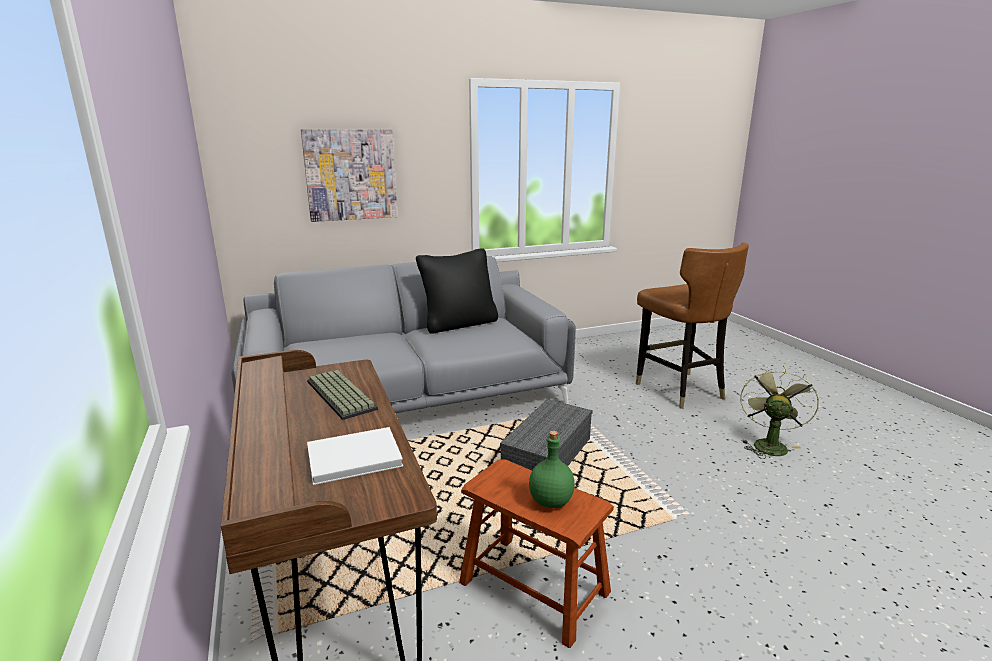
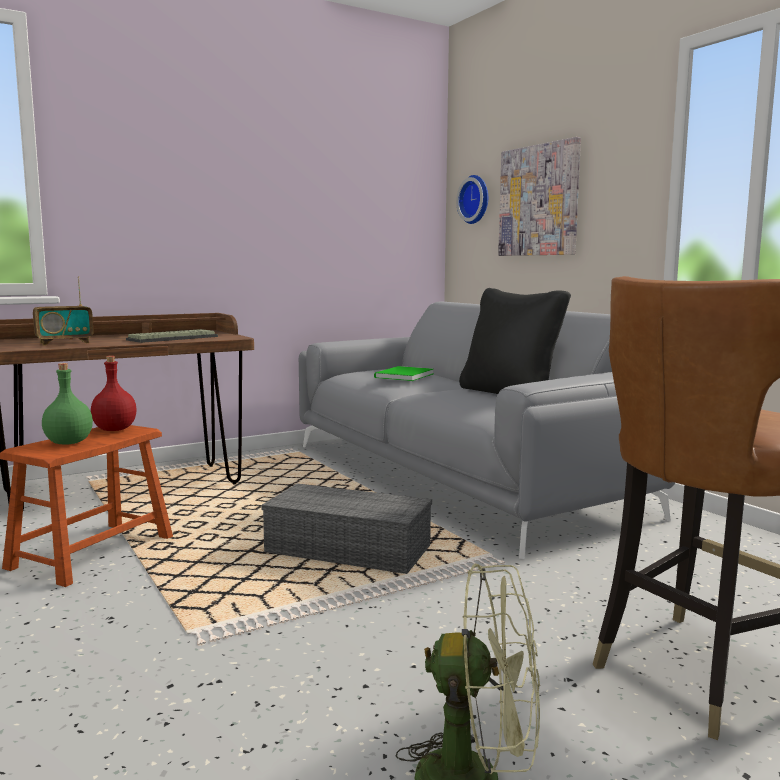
camera: 80 degrees right, 10 degrees down
(260, 170) = (476, 199): none -> wall clock
(351, 456) = (64, 343): white book -> radio
(367, 345) = (402, 376): none -> green book
(500, 481) = (114, 430): none -> red bottle

